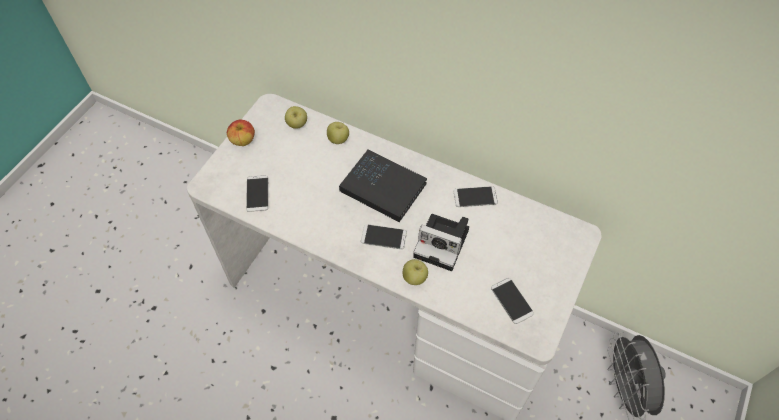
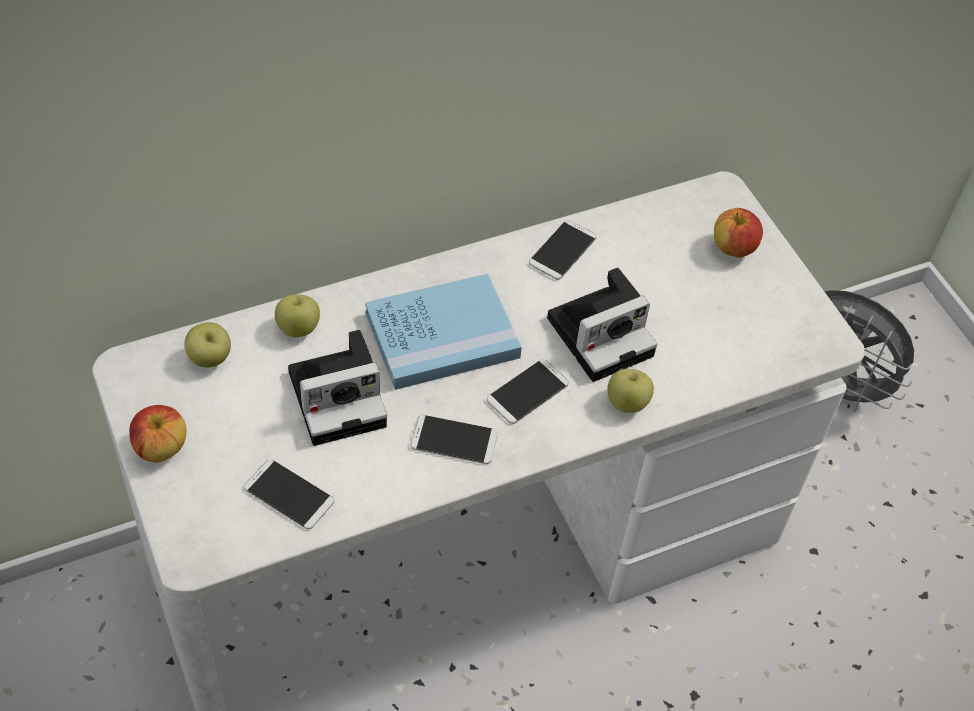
camera: 55 degrees left, 5 degrees down
(319, 176) = (341, 397): none -> camera
(383, 187) = (442, 335): black book -> blue book
(511, 301) = (753, 327): phone -> phone (454, 440)
(551, 261) = (733, 248): none -> apple

